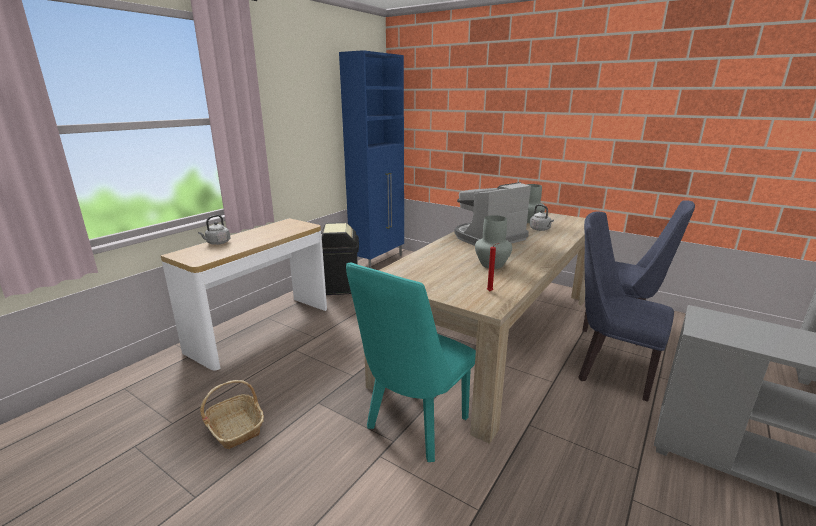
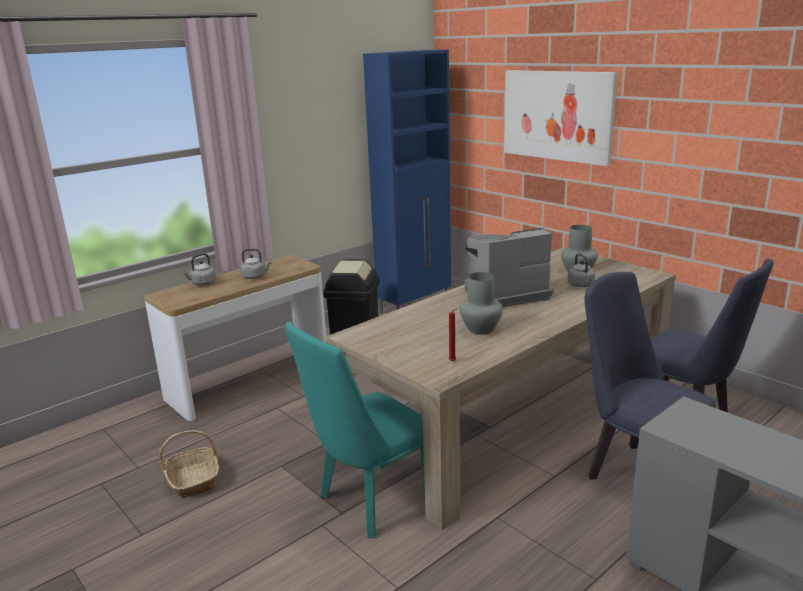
camera: 15 degrees right, 0 degrees up
(266, 235) = (255, 277): none -> grey kettle
(494, 105) = (557, 115): none -> picture

